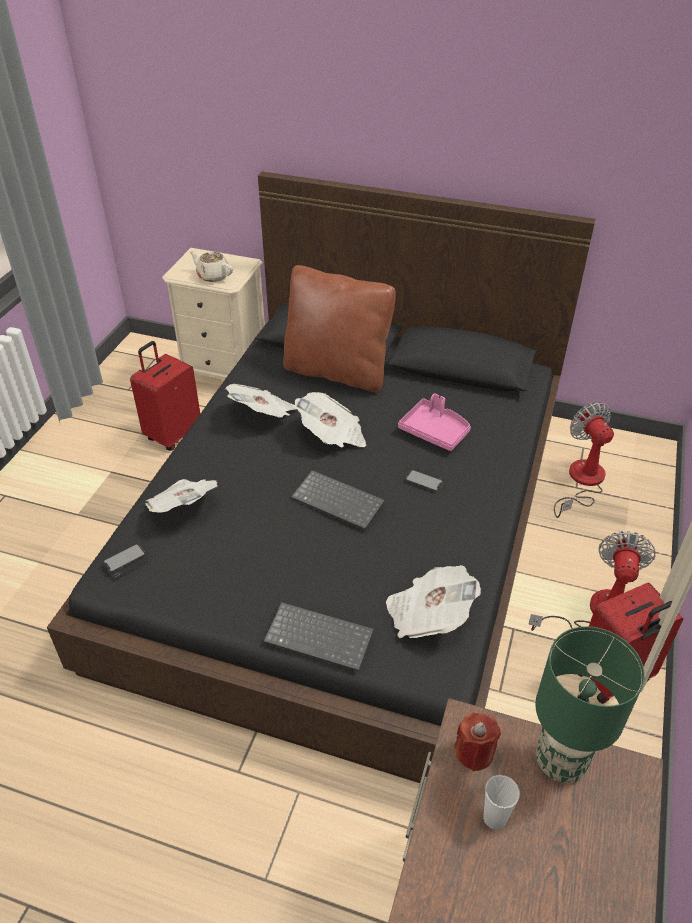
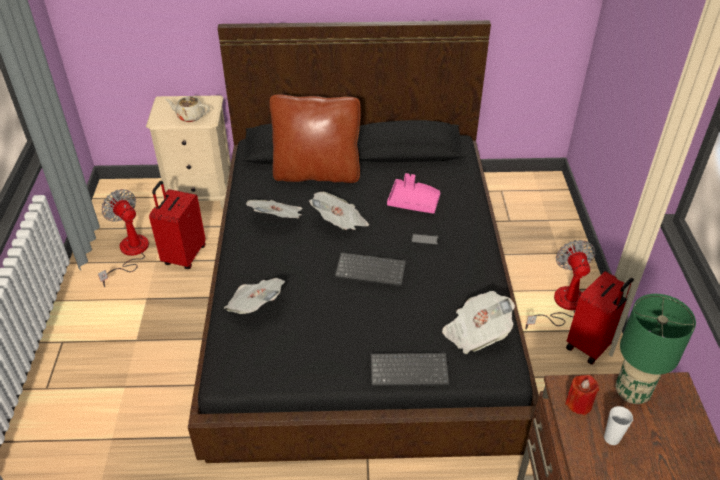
camera: 20 degrees left, 0 degrees up
(126, 562) = (234, 358): phone -> none
(582, 482) = (511, 216): fan -> fan (129, 253)

